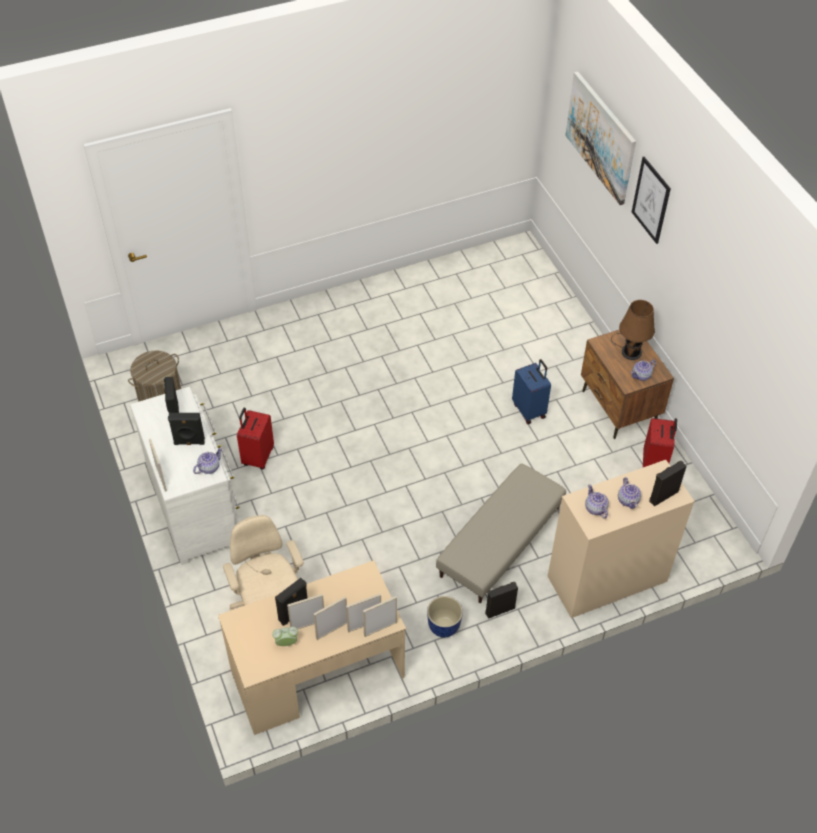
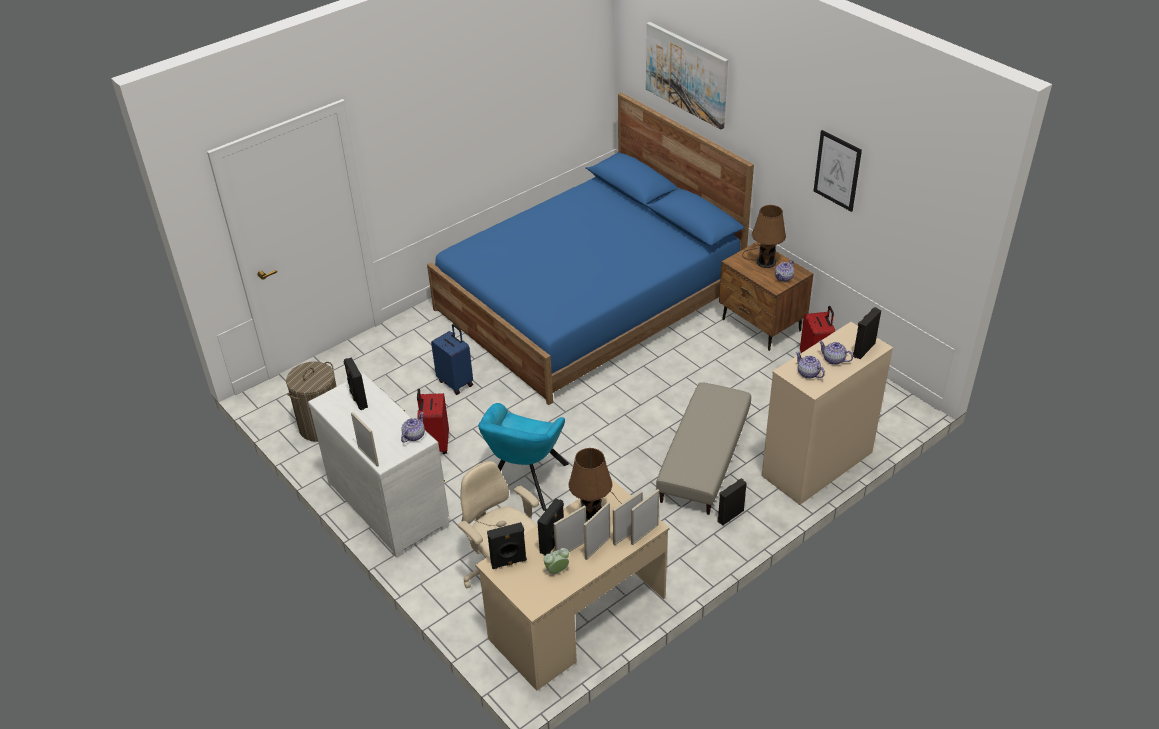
camera: 15 degrees left, 10 degrees down
(189, 442) = (384, 419): black speaker -> black speaker (509, 562)
(322, 519) = (524, 482): none -> turquoise armchair
(343, 591) = (593, 511): none -> brown table lamp
(444, 626) = (683, 543): planter -> none
(461, 335) = (590, 301): none -> blue bed
(529, 410) = (681, 345): blue suitcase -> blue suitcase (456, 382)
(628, 500) = (834, 360): teapot -> teapot turned 150 degrees clockwise
(651, 200) = (755, 110): picture -> picture (837, 170)

